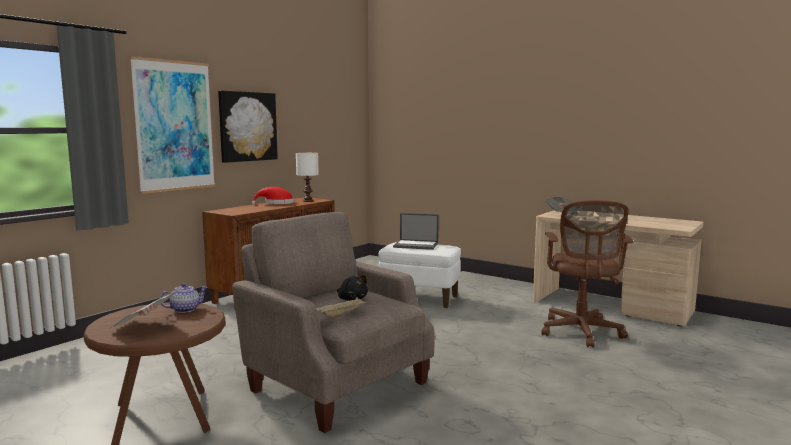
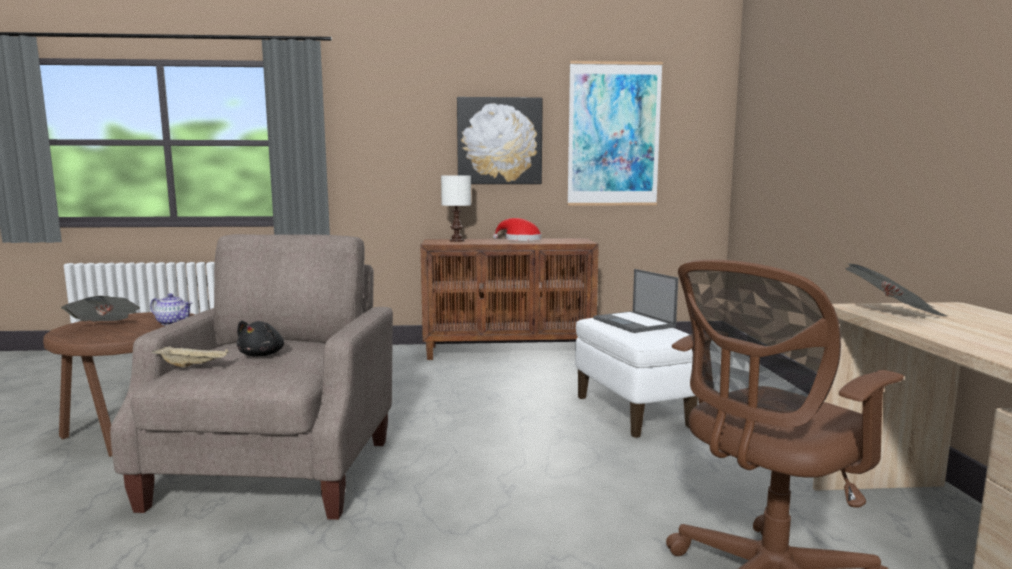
camera: 50 degrees right, 0 degrees up
(174, 126) = (397, 140): picture -> picture (613, 135)
(308, 201) = (564, 241): white table lamp -> white table lamp (457, 241)

